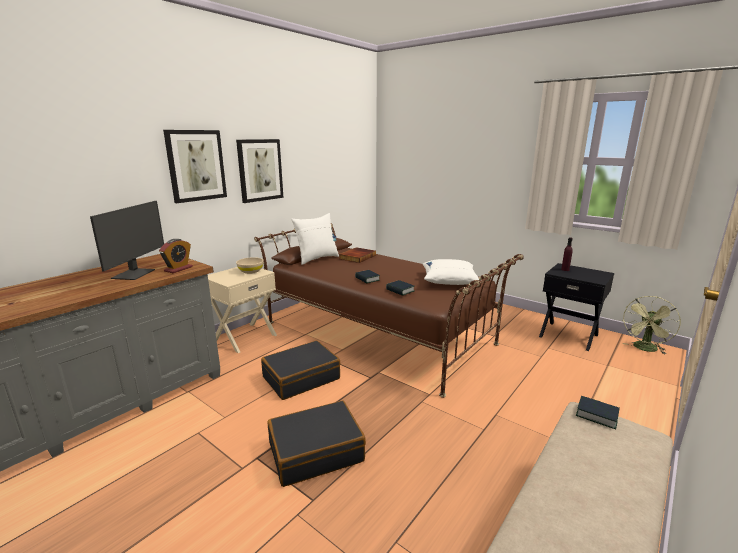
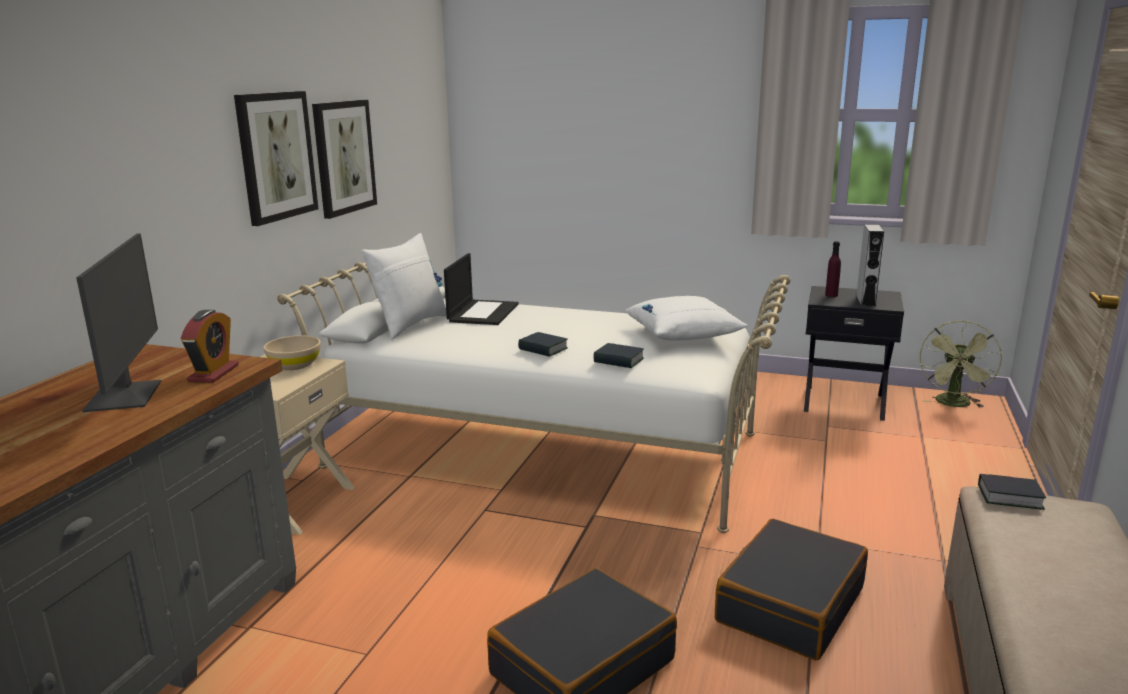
camera: 20 degrees left, 0 degrees up
(196, 165) = (170, 153): picture -> picture (344, 157)
(301, 378) = (462, 553): black suitcase -> black suitcase (789, 604)
(357, 257) = (483, 312): book -> laptop
(377, 333) = (544, 451): brown bed -> white bed
(584, 276) = (865, 301): none -> grey speaker

